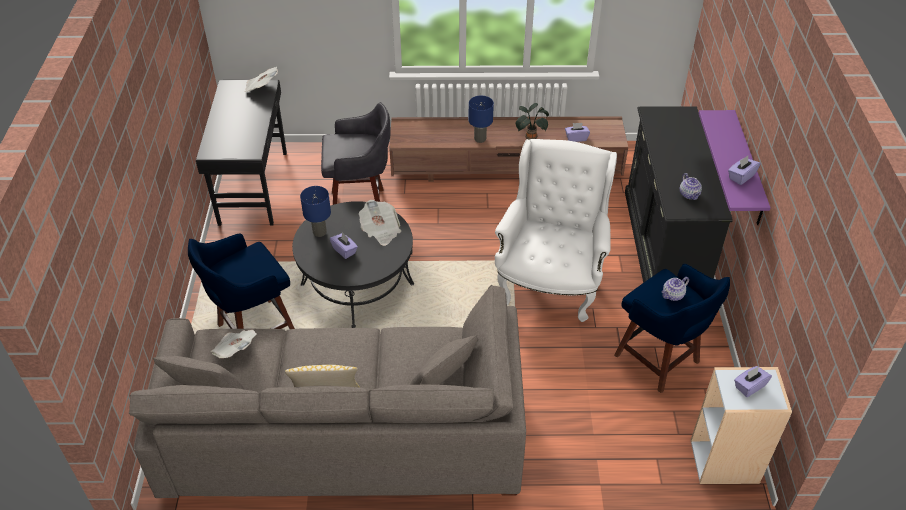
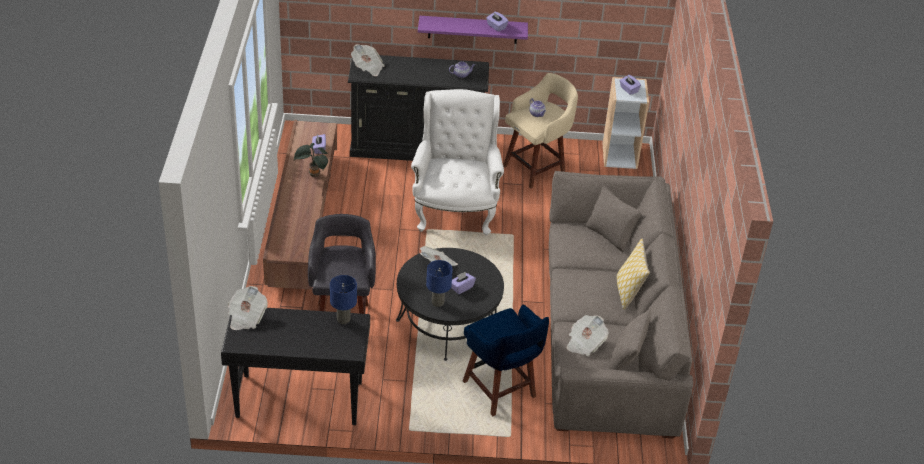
camera: 90 degrees left, 5 degrees down
(479, 140) = (310, 204): blue table lamp -> blue table lamp (344, 320)
(550, 283) = (455, 211): white armchair -> white armchair turned 75 degrees clockwise
(659, 361) = (536, 168): blue stool -> beige stool
(670, 118) = (367, 67): none -> newspaper

